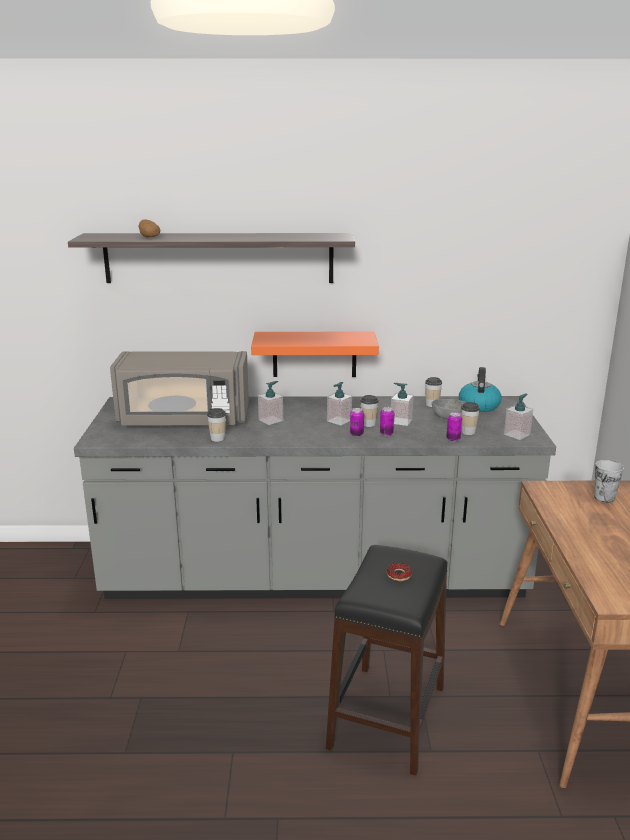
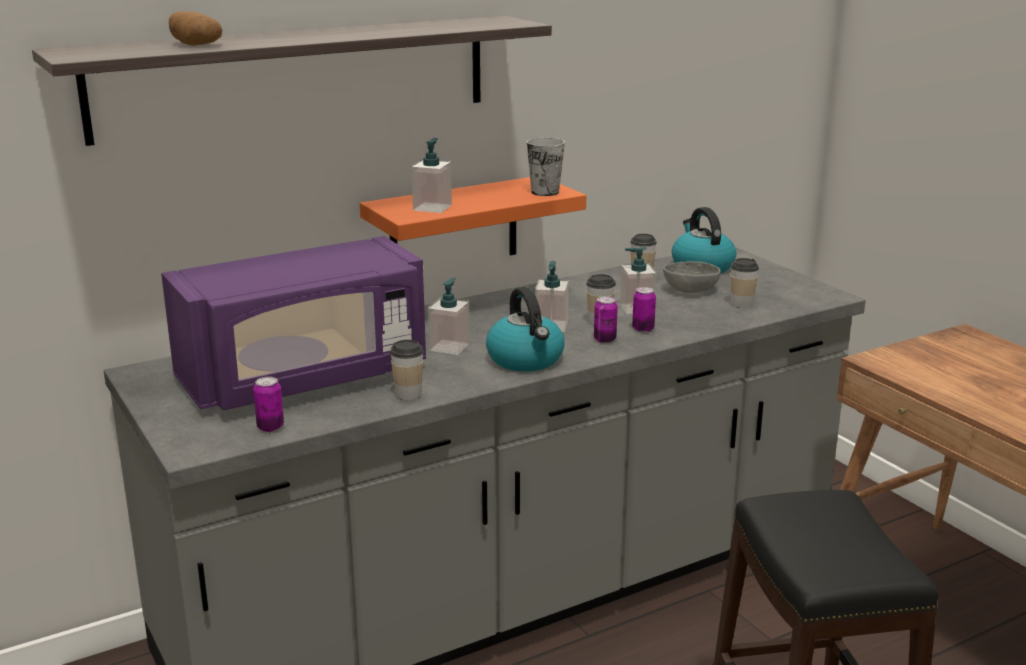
camera: 30 degrees left, 0 degrees up
(184, 420) = (306, 378): grey microwave -> purple microwave
(299, 435) = (526, 360): none -> kettle
(399, 575) = (832, 530): donut -> none
(453, 439) = (737, 317): can -> can (270, 427)
(517, 434) = (802, 294): soap dispenser -> soap dispenser (432, 207)
(604, 498) = (956, 355): cup -> cup (545, 192)

